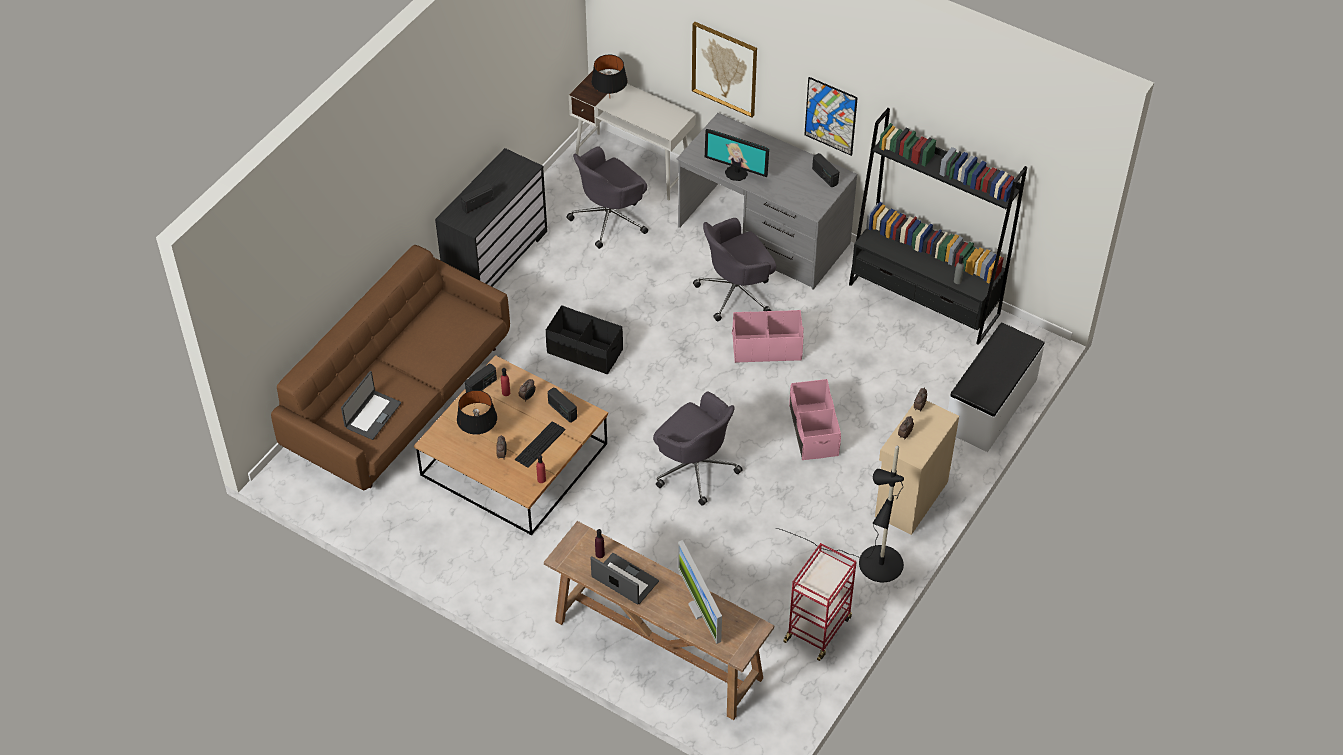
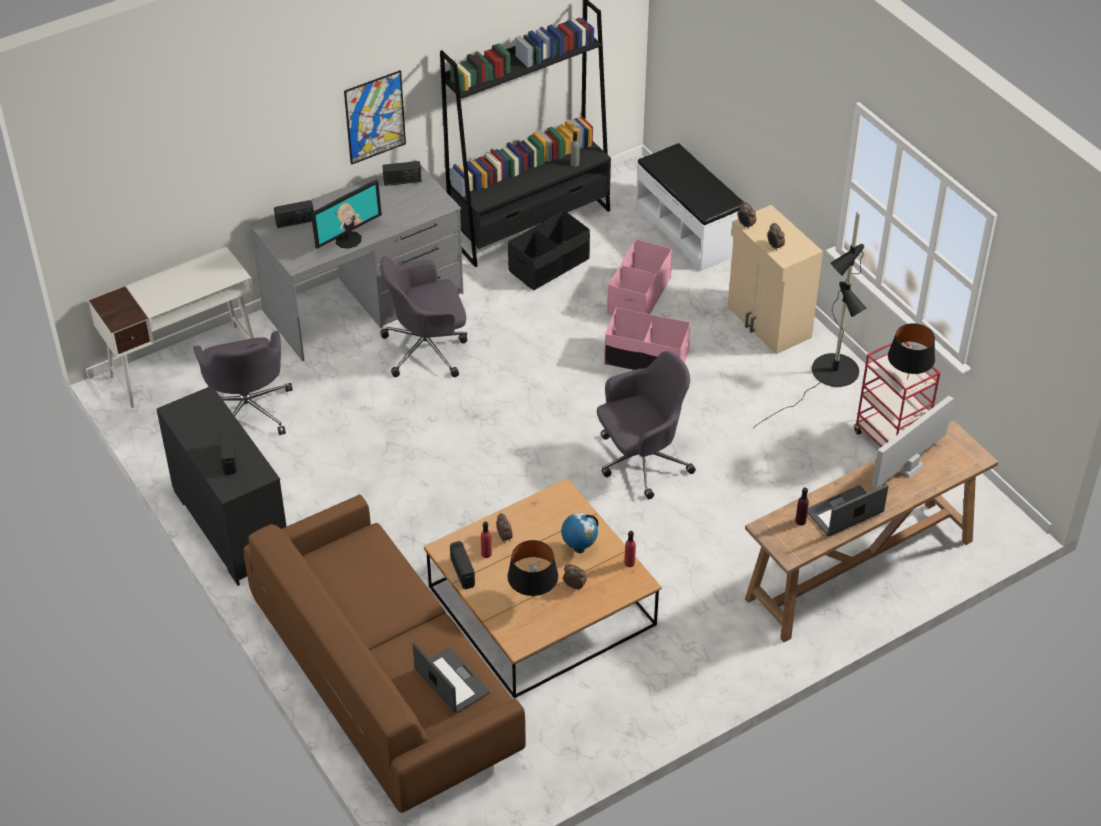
camera: 65 degrees left, 5 degrees down
(540, 444) = (579, 548): keyboard -> globe
(562, 411) = (542, 514): radio -> radio (295, 222)
(584, 352) = (426, 495): black storage box -> black storage box (549, 265)
(610, 98) = (146, 302): black table lamp -> black table lamp (907, 379)
(700, 609) = (909, 467): monitor -> monitor turned 135 degrees clockwise
(724, 68) = (246, 163): picture -> none
(736, 292) = (427, 349): grey office chair -> grey office chair turned 75 degrees clockwise
(766, 347) = (516, 353): pink storage box -> pink storage box (638, 296)

